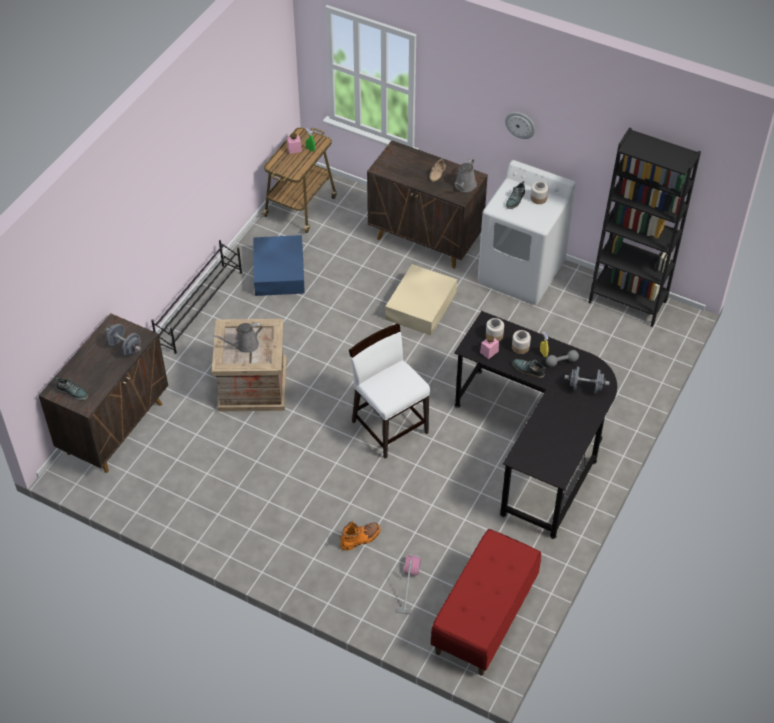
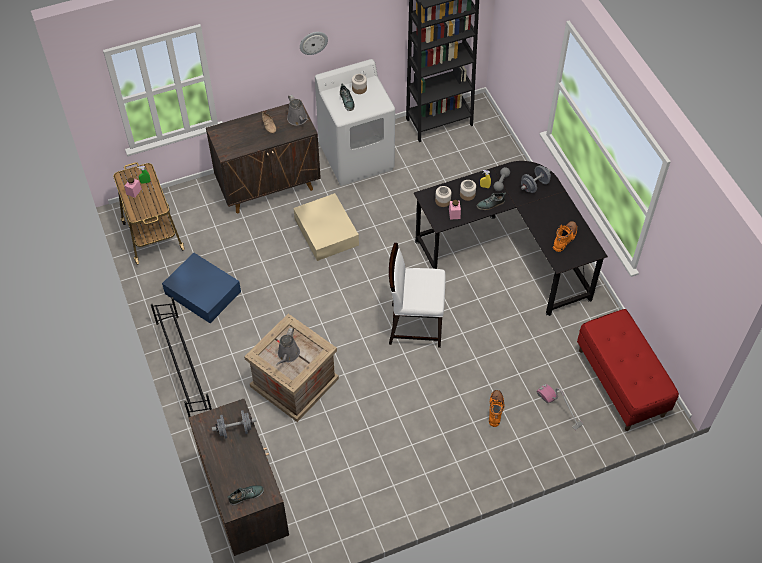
camera: 50 degrees left, 5 degrees up
(549, 446) = (565, 238): none -> orange boot

